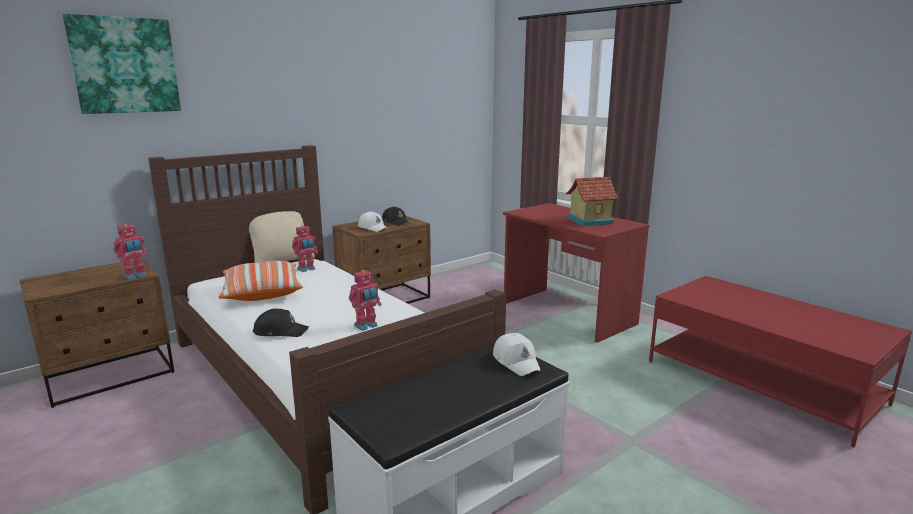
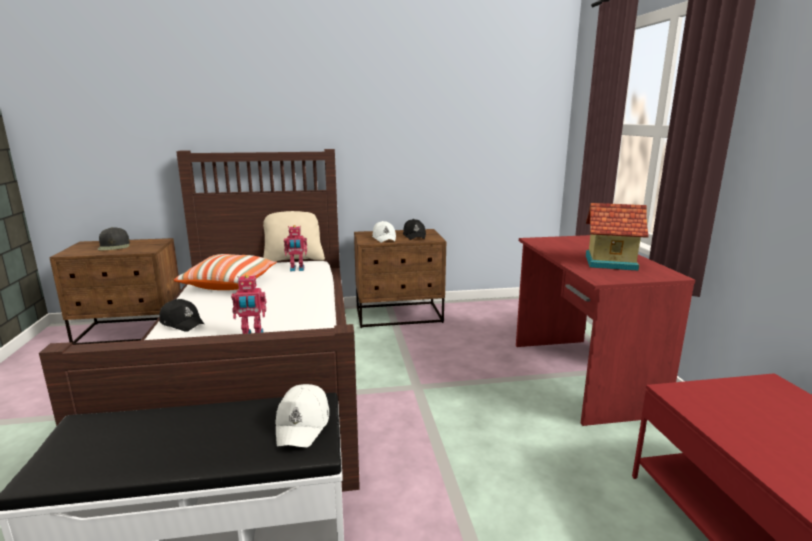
camera: 30 degrees right, 0 degrees up
(87, 277) = (114, 246): none -> black cap
(125, 65) = (164, 68): picture -> none
(135, 276) = (140, 251): toy robot -> none

